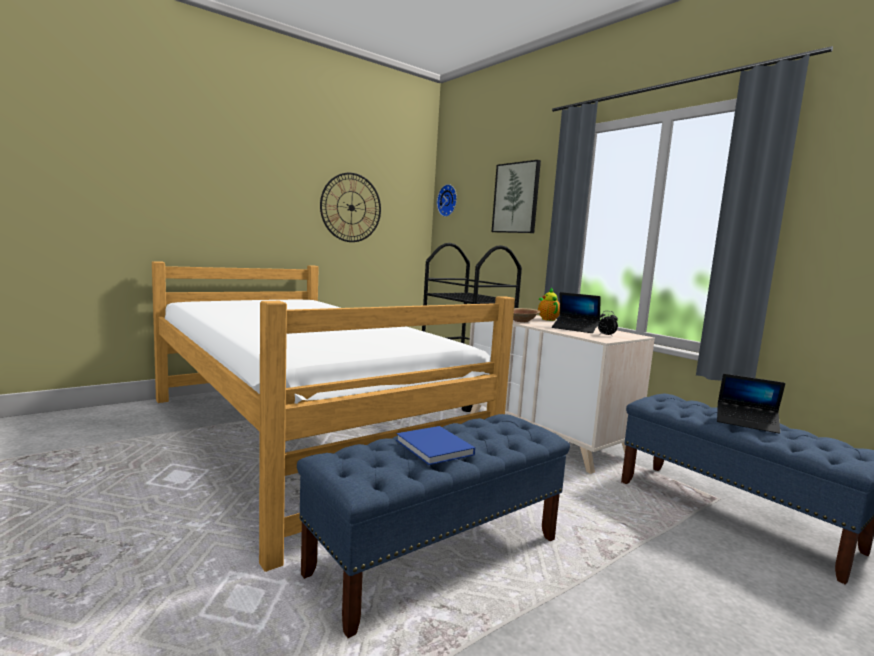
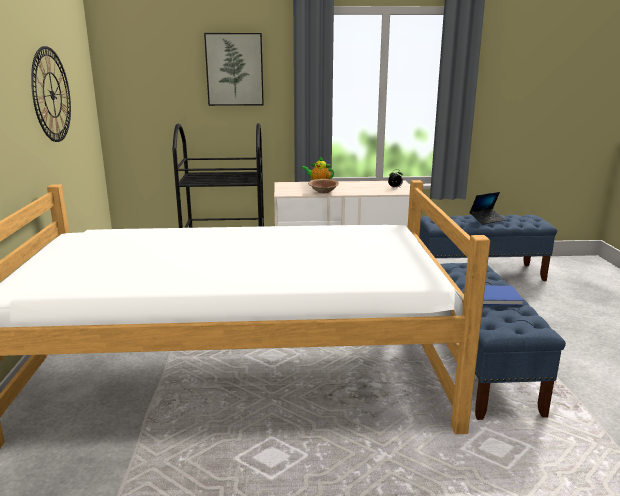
camera: 55 degrees left, 10 degrees up
(448, 200) = (124, 69): wall clock -> none
(575, 329) = (366, 188): laptop -> none

